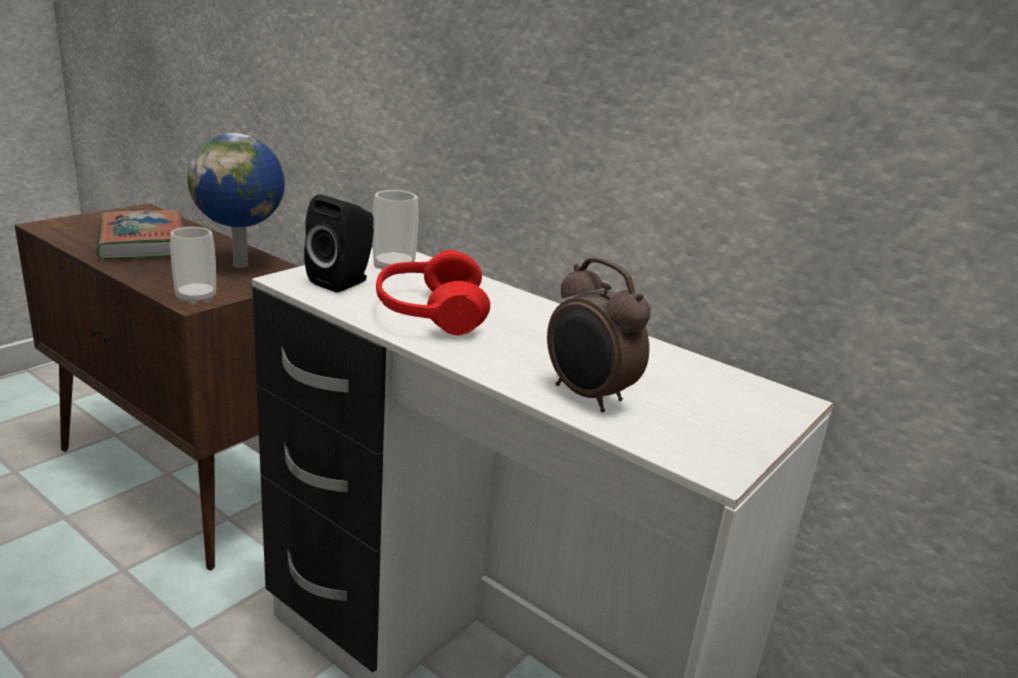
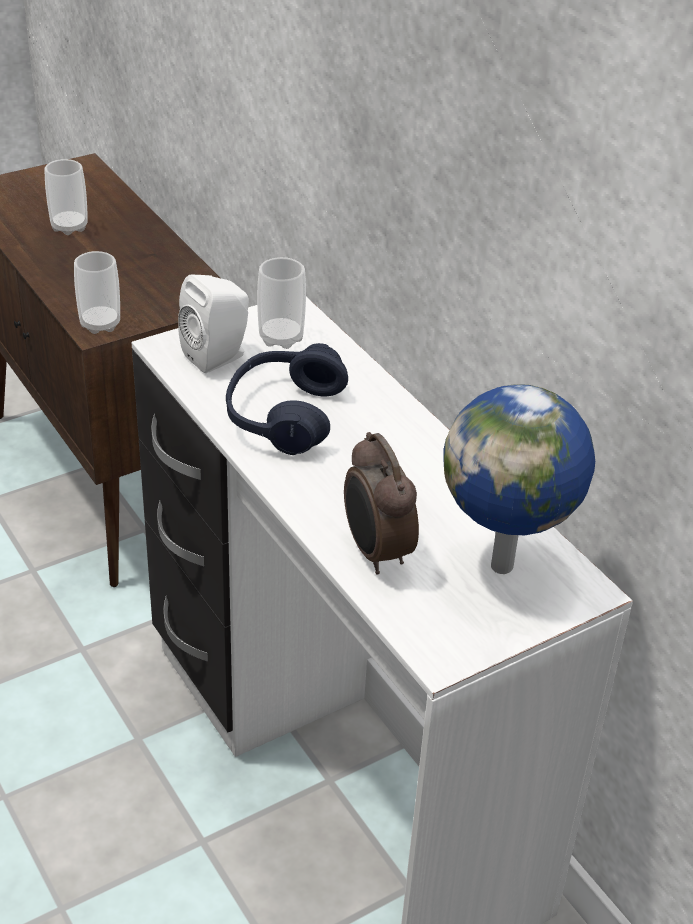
camera: 20 degrees right, 15 degrees up
(142, 242) = (69, 227): book -> cup
(243, 265) = (163, 274): globe -> globe (505, 565)
(344, 282) = (219, 356): black speaker -> white speaker
(430, 313) = (284, 415): red headphones -> blue headphones

